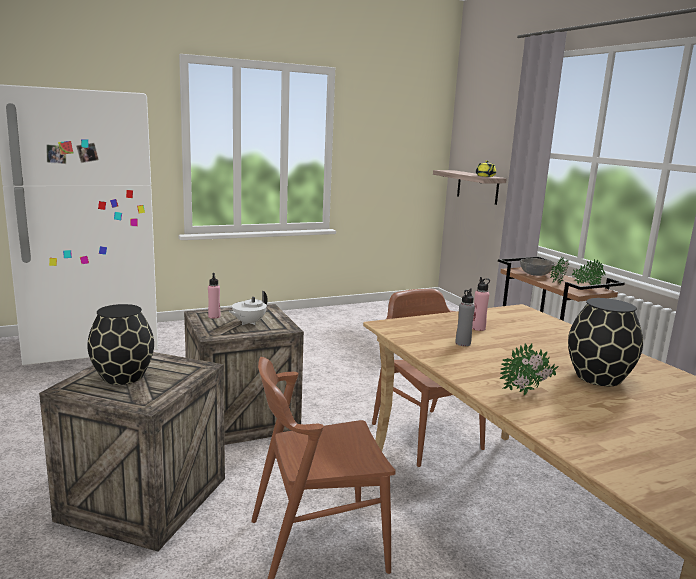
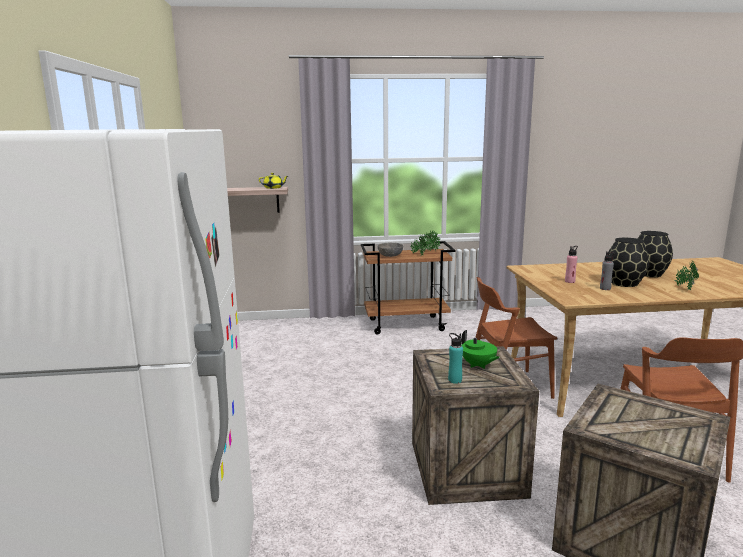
camera: 70 degrees left, 0 degrees up
(124, 376) = (650, 430): black vase -> black vase (623, 283)
(214, 316) = (455, 380): pink bottle -> turquoise bottle
(248, 323) = (478, 365): white teapot -> green teapot

